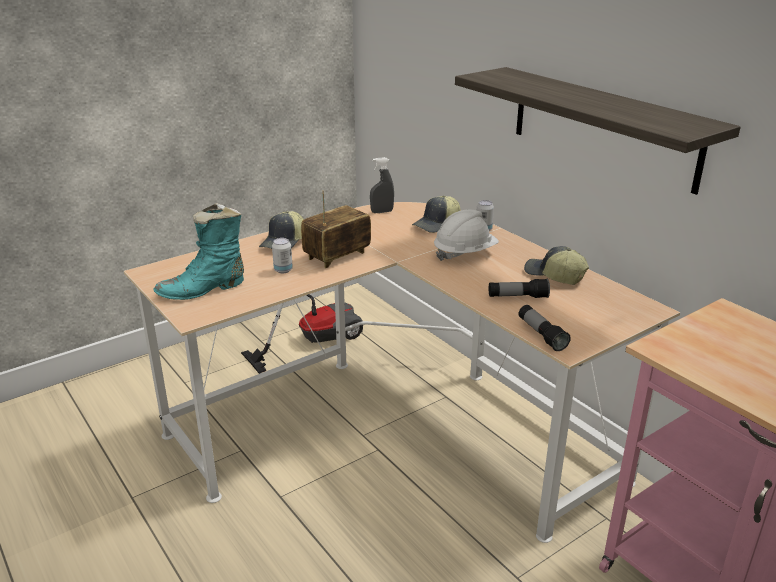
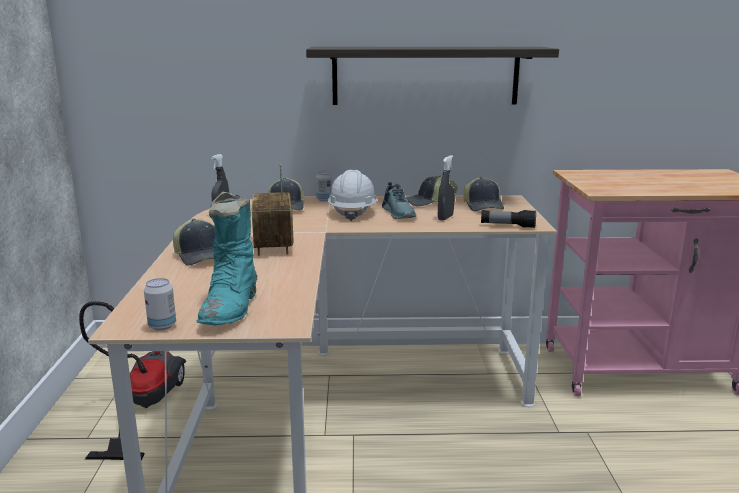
camera: 55 degrees left, 10 degrees down
(283, 270) = (259, 268): can -> can (162, 326)
(496, 272) = (399, 213): none -> shoe
(517, 297) = (445, 218): flashlight -> grey spray bottle
(591, 304) = (483, 206): none -> cap

